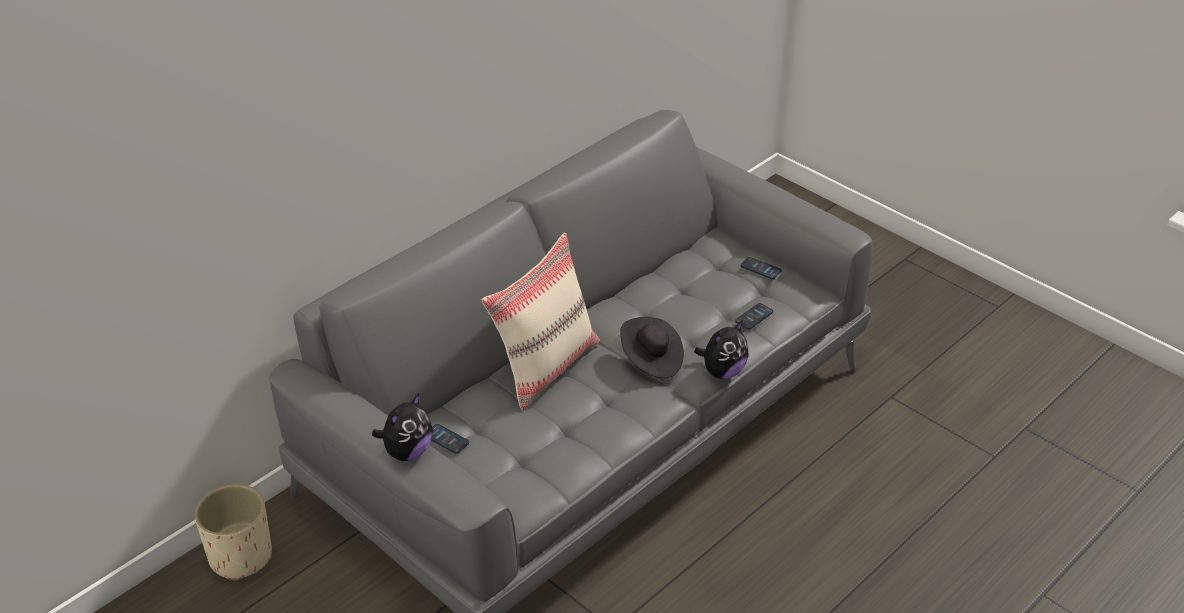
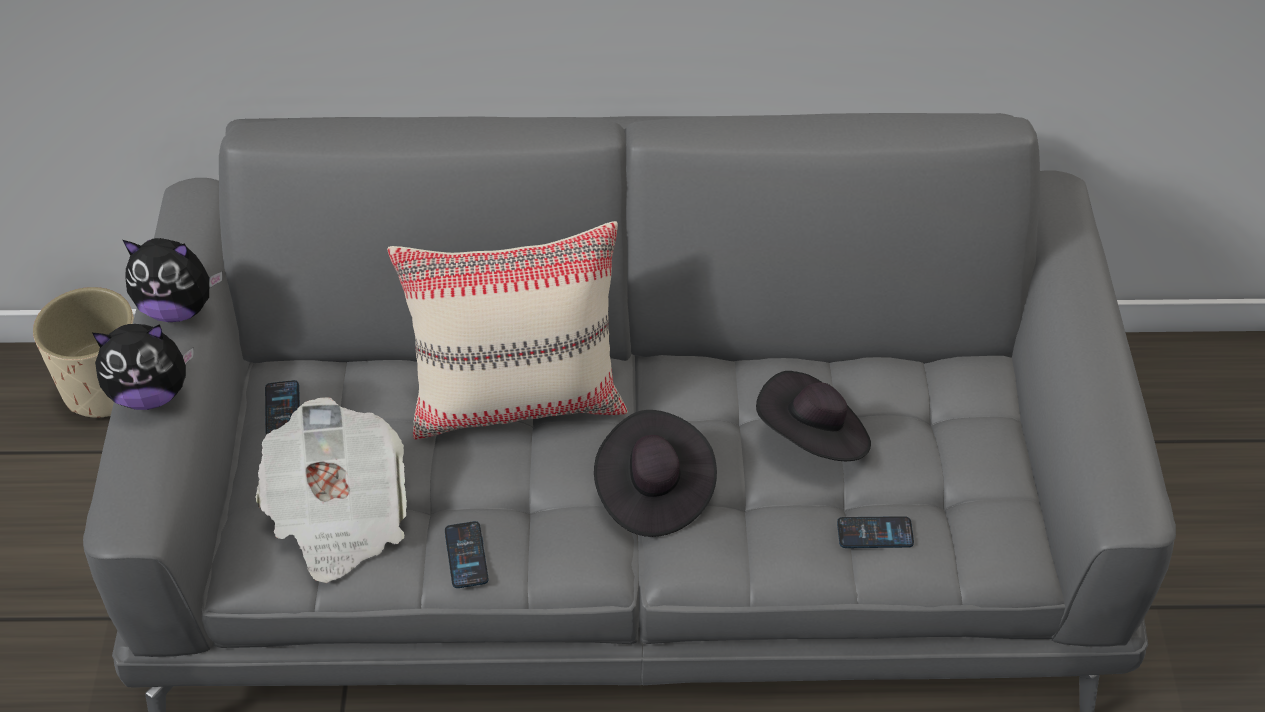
camera: 45 degrees right, 10 degrees up
(533, 459) = (338, 515): none -> newspaper
(686, 300) = (813, 438): none -> black hat
(722, 371) = (728, 582): plush toy -> plush toy (178, 308)
(760, 269) = (980, 466): phone -> phone (466, 555)

